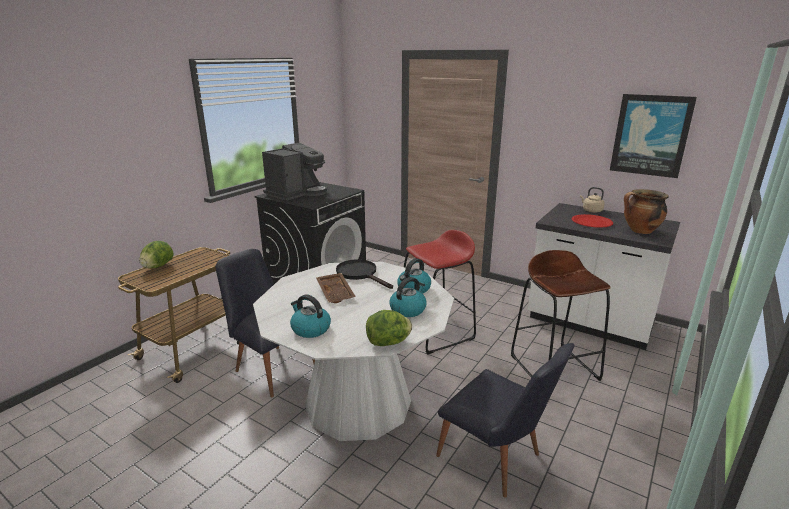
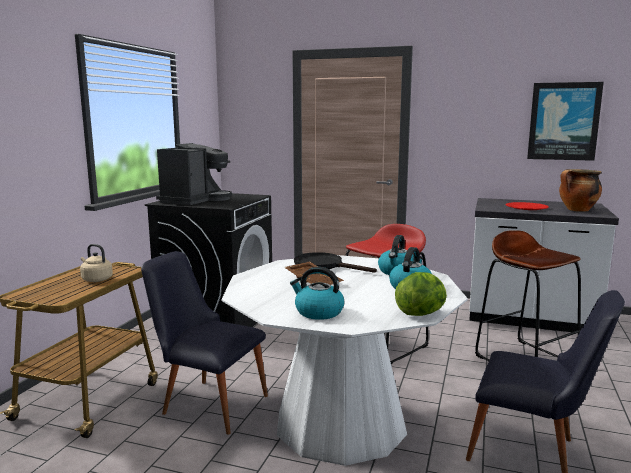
camera: 15 degrees left, 10 degrees down
(158, 266) = (48, 283): lettuce -> none
(591, 210) = (515, 201): beige kettle -> beige kettle (96, 279)

